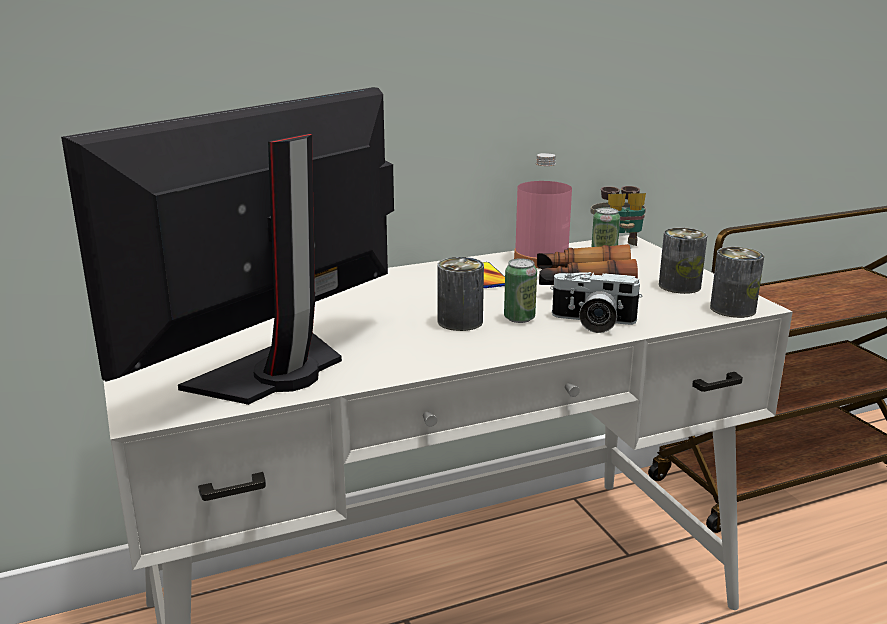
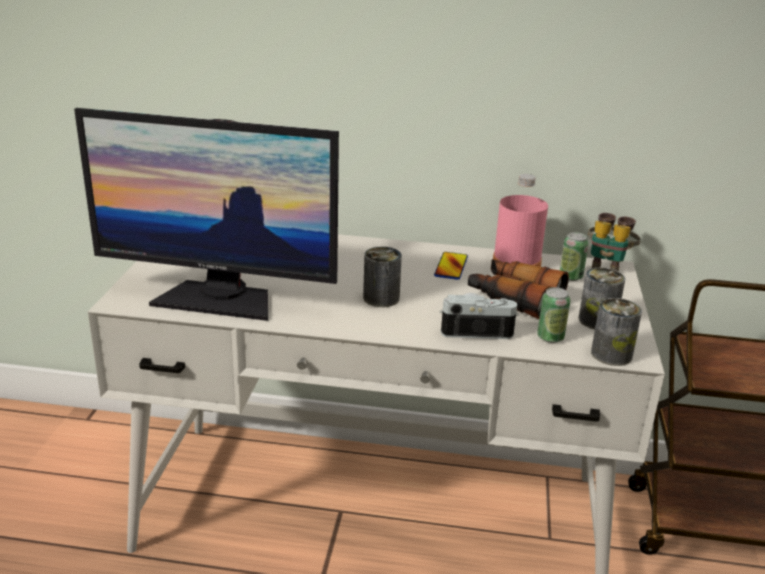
camera: 30 degrees right, 5 degrees up
(276, 372) = (219, 298): monitor -> monitor turned 150 degrees counterclockwise
(519, 318) = (426, 308): can -> can (550, 337)
(592, 323) = (476, 329): camera -> camera turned 135 degrees clockwise

